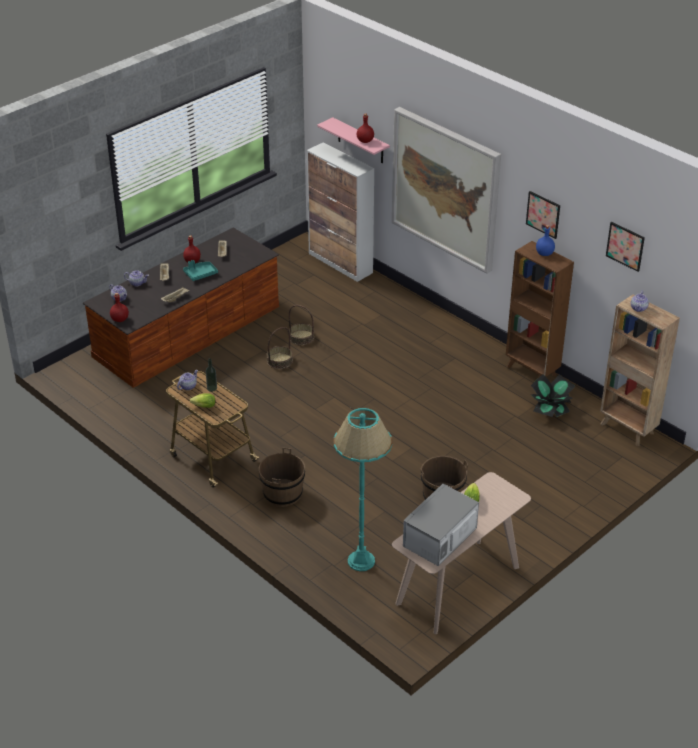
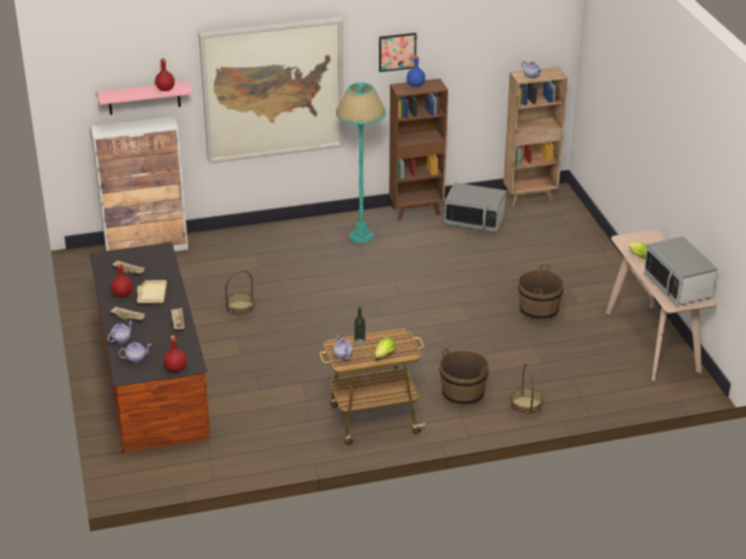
camera: 60 degrees left, 5 degrees down
(200, 274) = (152, 296): turquoise tray -> beige tray
(279, 361) = (263, 333): basket -> basket (526, 406)
(361, 561) = (587, 380): turquoise floor lamp -> turquoise floor lamp (361, 236)
(550, 410) = (474, 221): potted plant -> microwave
(625, 246) = (490, 34): picture -> none

